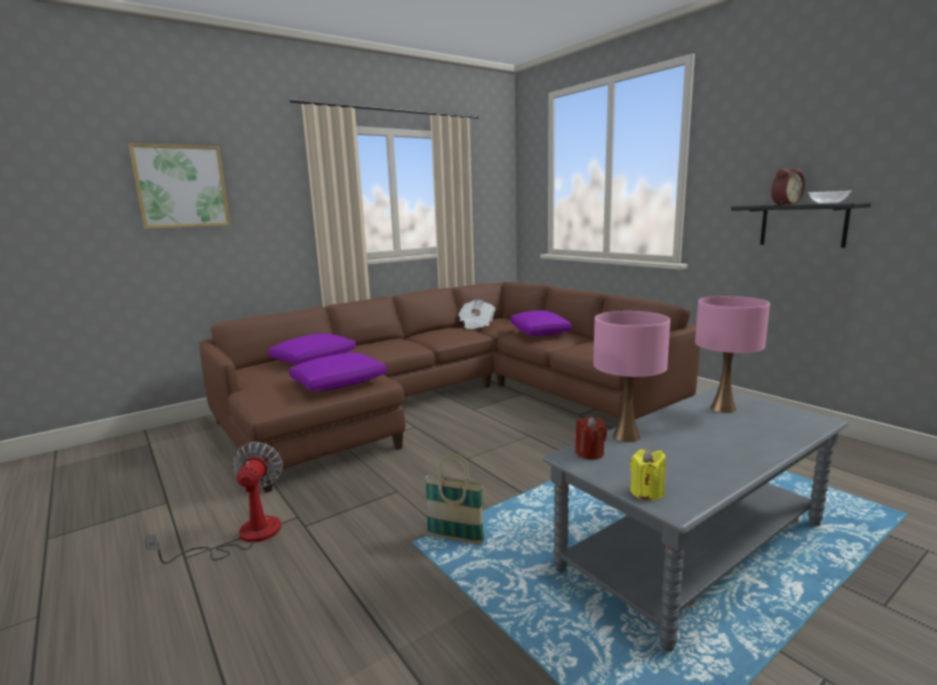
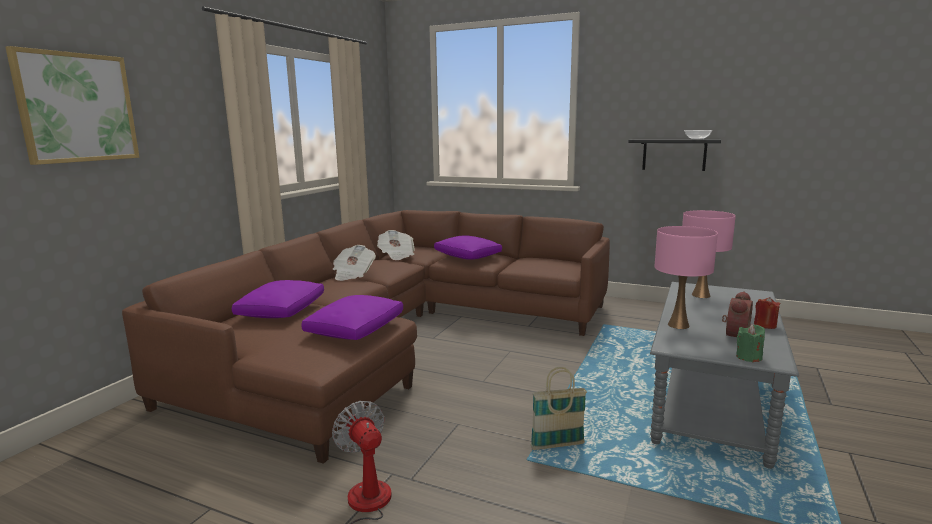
camera: 30 degrees left, 0 degrees up
(413, 337) = (353, 274): none -> newspaper
(590, 453) = (676, 341): red candle -> red candle (765, 325)
(646, 492) = (748, 357): yellow candle -> green candle
(784, 204) = (664, 139): alarm clock -> alarm clock (734, 335)

